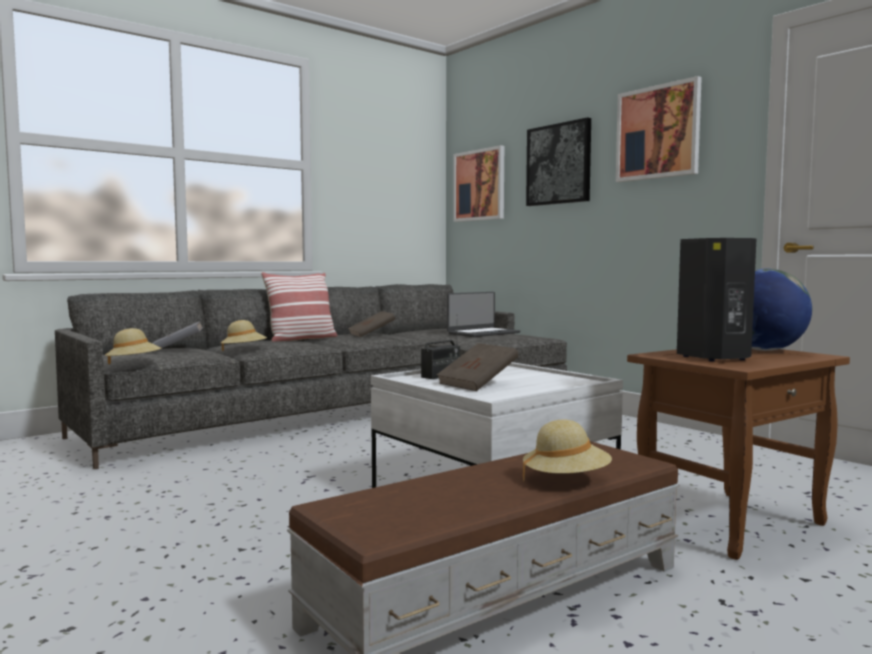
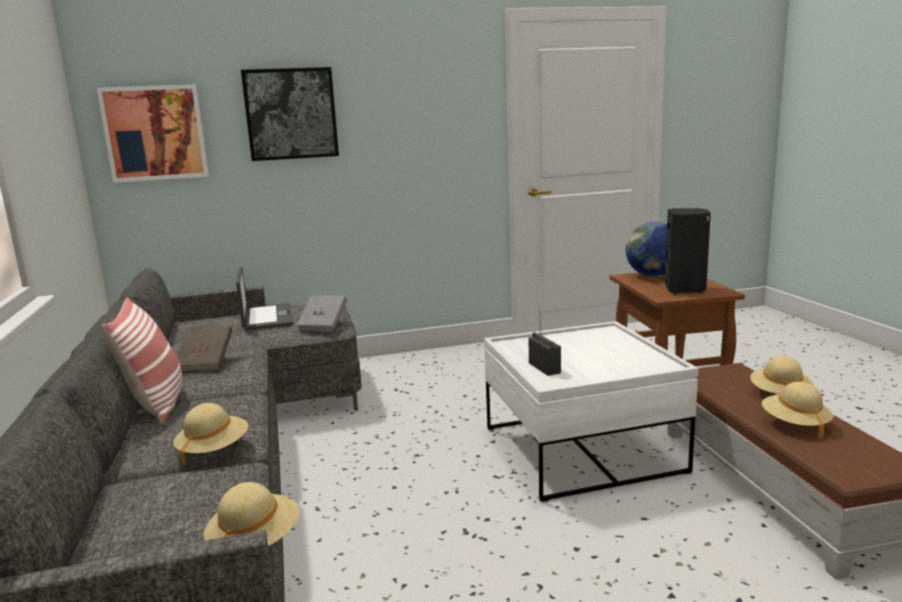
camera: 65 degrees left, 10 degrees up
(177, 349) = (159, 497): grey book -> grey book (323, 325)
(467, 486) = (795, 424): none -> beige hat
(477, 384) = (596, 361): brown book -> none
(658, 132) = (411, 92): picture -> none

